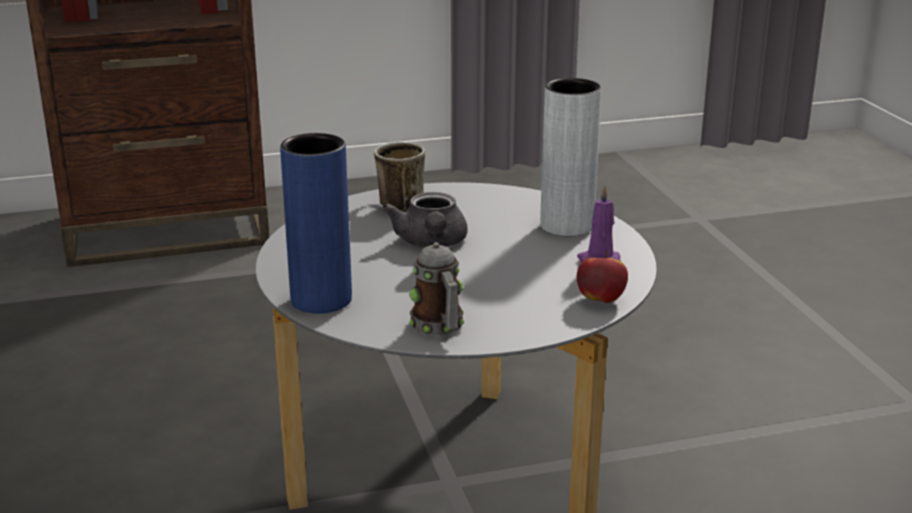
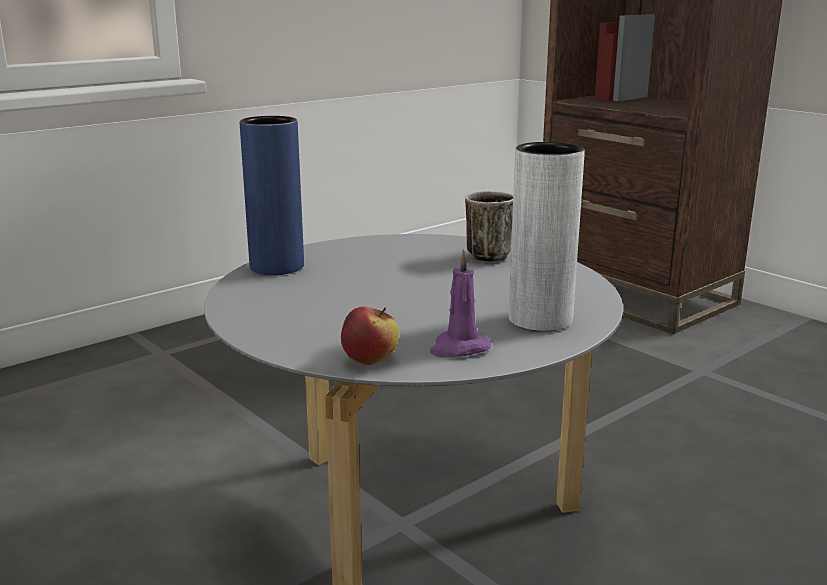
camera: 65 degrees right, 5 degrees down
(431, 244) = (425, 278): grey teapot -> none
(439, 328) = (255, 309): mug -> none

